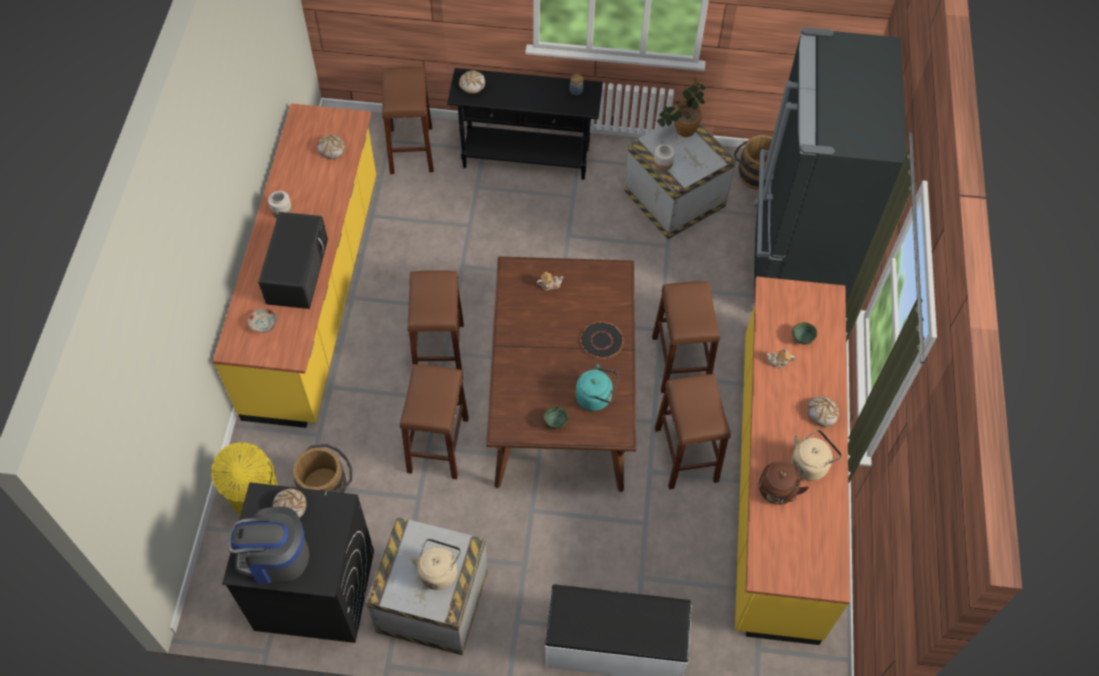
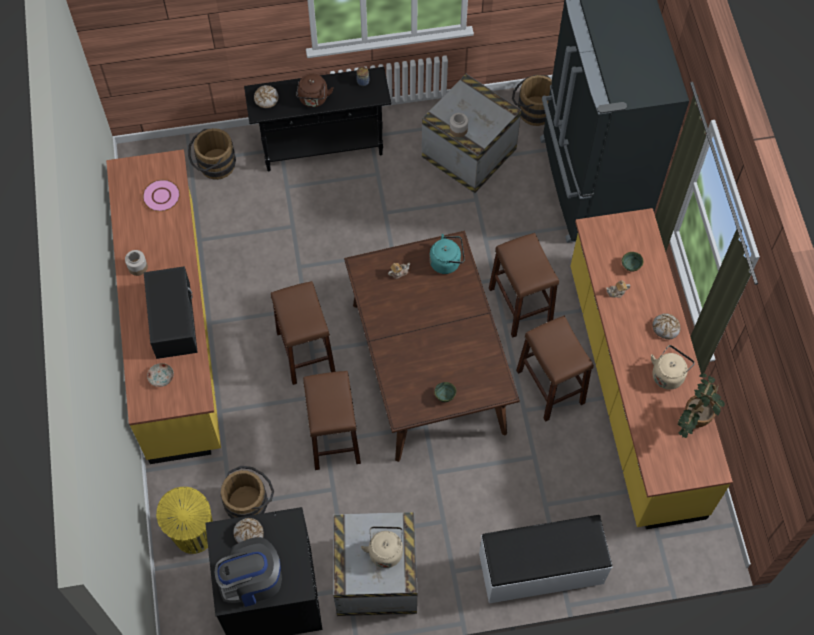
camera: 15 degrees left, 5 degrees up
(332, 149) = (161, 196): bread -> pink plate
(411, 150) = (213, 166): brown stool -> brown bucket
(596, 397) = (471, 364): turquoise kettle -> turquoise kettle (447, 262)
(601, 341) = (460, 312): black plate -> none
(680, 131) = (464, 94): potted plant -> potted plant (692, 421)
(776, 492) = (648, 406): brown kettle -> brown kettle (313, 99)

